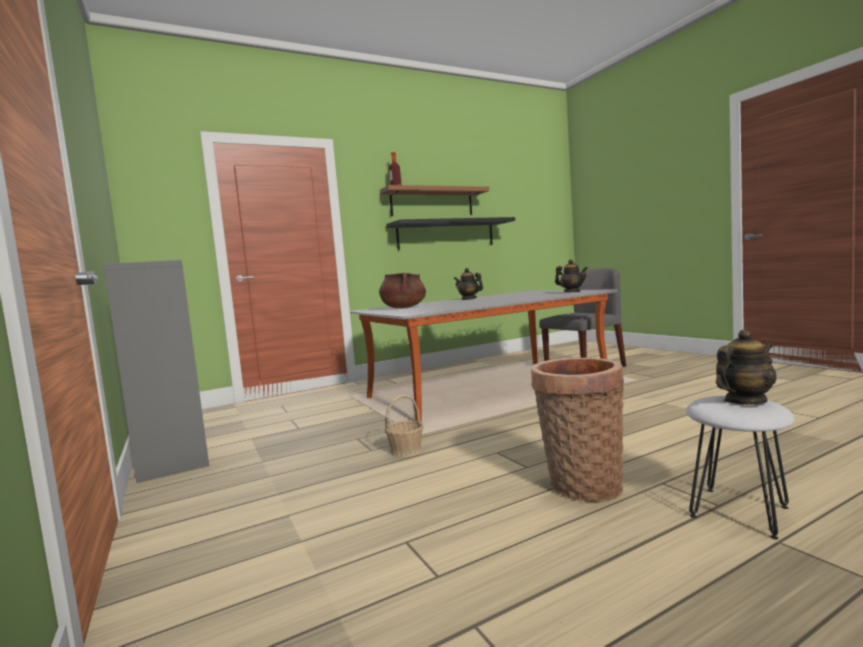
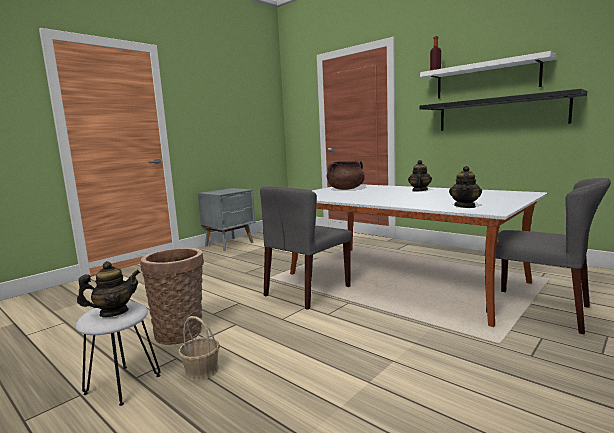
camera: 70 degrees right, 5 degrees up
(173, 462) = (230, 244): grey bookcase -> grey nightstand
(406, 451) = (242, 280): basket -> basket (201, 371)
(432, 202) = (486, 79): brown shelf -> white shelf
(489, 420) = (307, 291): none -> grey chair
(744, 401) = (114, 312): teapot -> teapot turned 75 degrees counterclockwise

